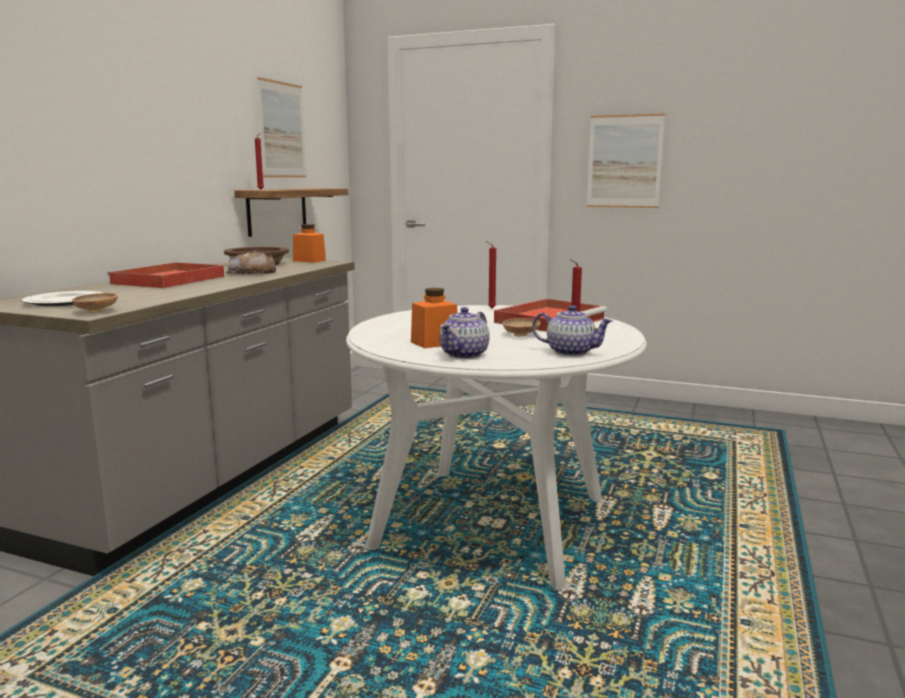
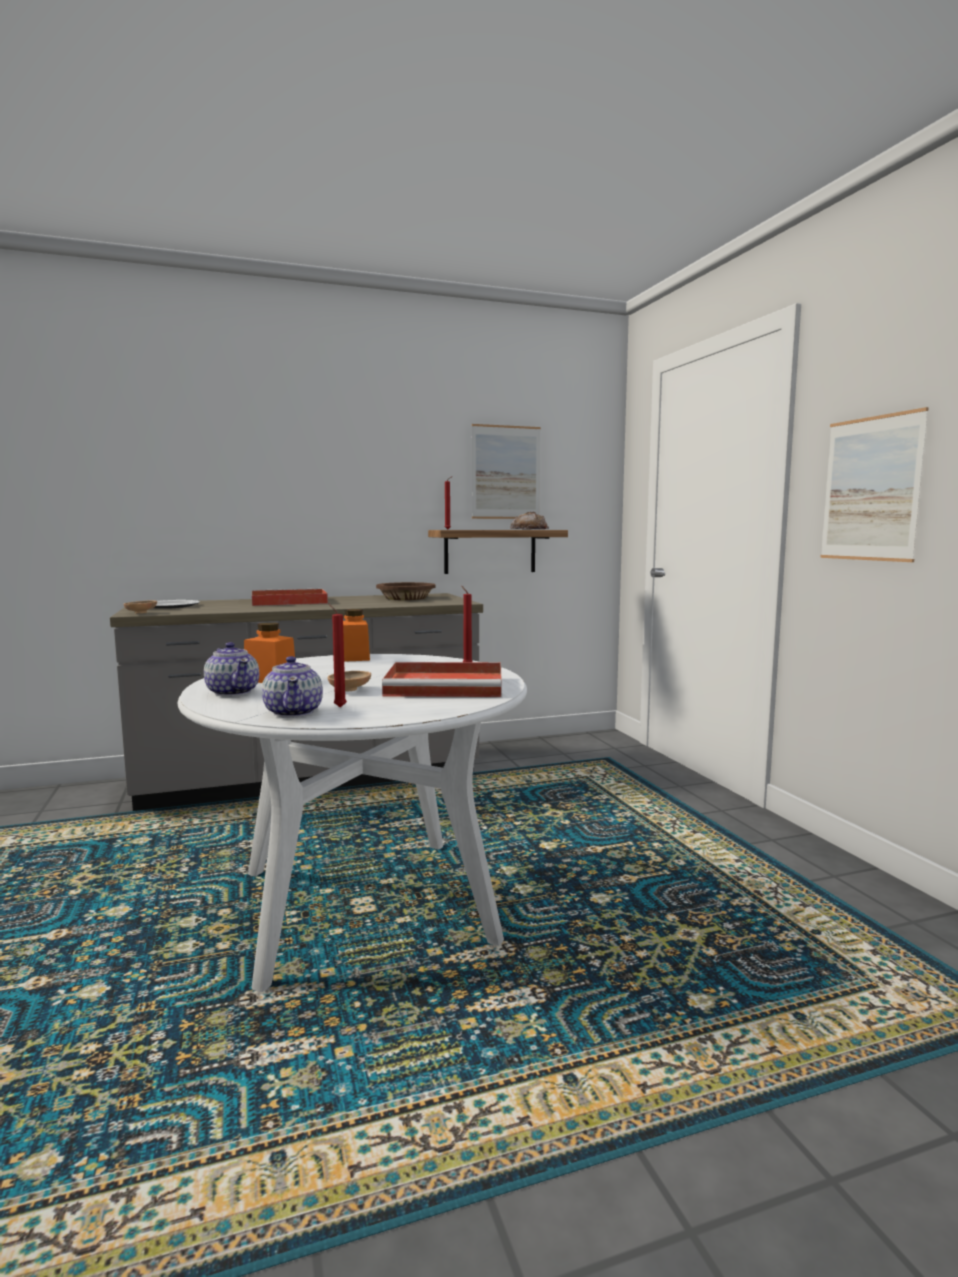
camera: 50 degrees right, 5 degrees down
(252, 273) = (358, 603): bread -> bread (529, 529)
(309, 260) = (454, 599): orange jar -> orange jar (355, 658)
(465, 354) = (233, 692): teapot -> teapot turned 120 degrees counterclockwise

